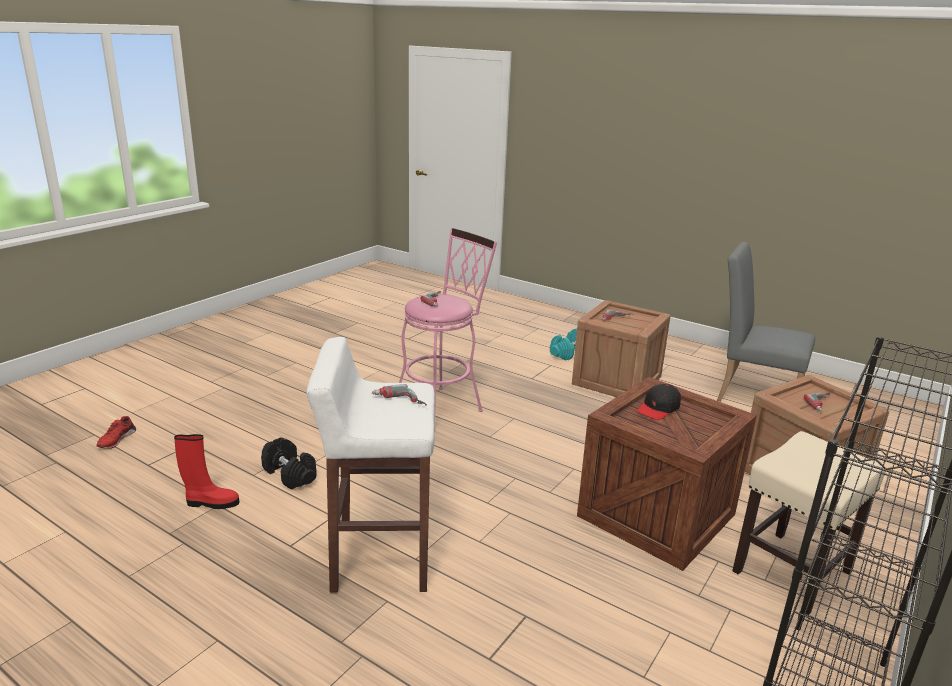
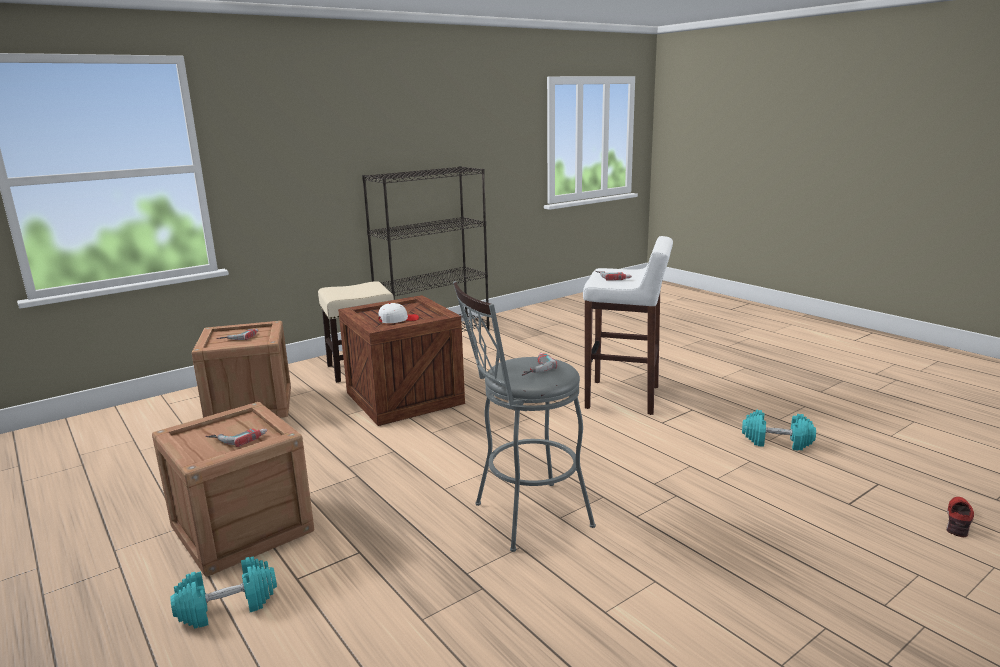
camera: 160 degrees left, 5 degrees down
(211, 503) = (776, 442): red boot -> turquoise dumbbell
(290, 474) = (711, 457): black dumbbell -> none
(443, 406) = (523, 517): pink stool -> grey stool
(658, 408) = (398, 320): black cap -> white cap
(751, 395) = (118, 482): grey chair -> none

